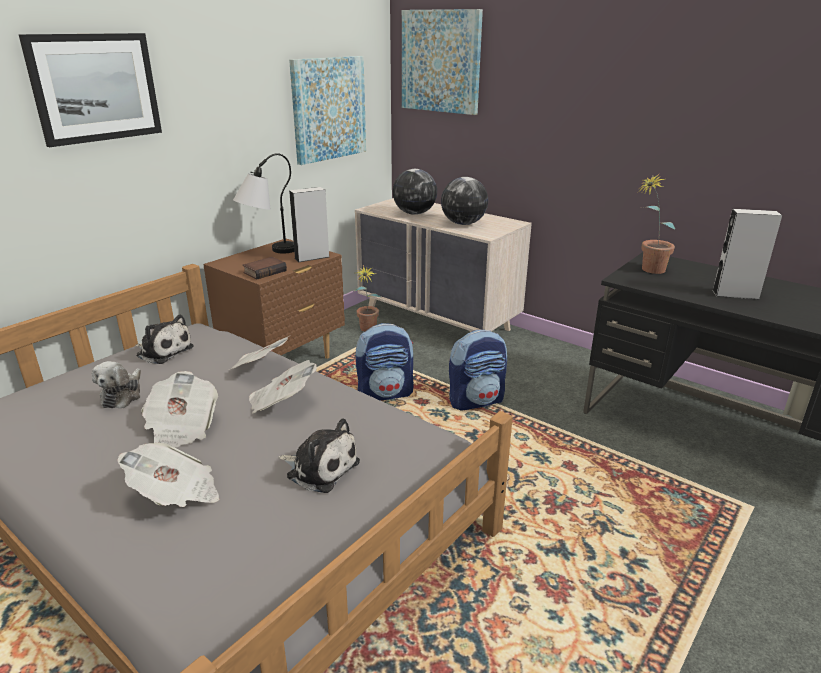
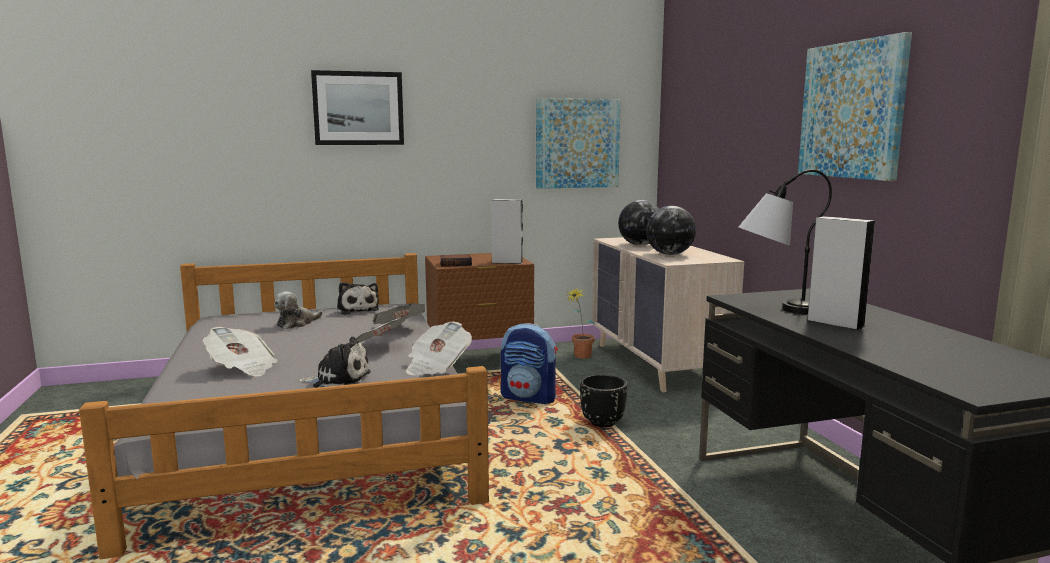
camera: 35 degrees right, 15 degrees down
(181, 428) = (298, 344): newspaper -> newspaper (437, 366)
(268, 252) = (482, 256): table lamp -> table lamp (775, 309)
(320, 468) = (338, 380): plush toy -> plush toy turned 60 degrees counterclockwise
(441, 61) = (689, 102): picture -> picture (852, 110)
(476, 400) = (603, 423): backpack -> black planter
(647, 270) = (777, 297): potted plant -> none

